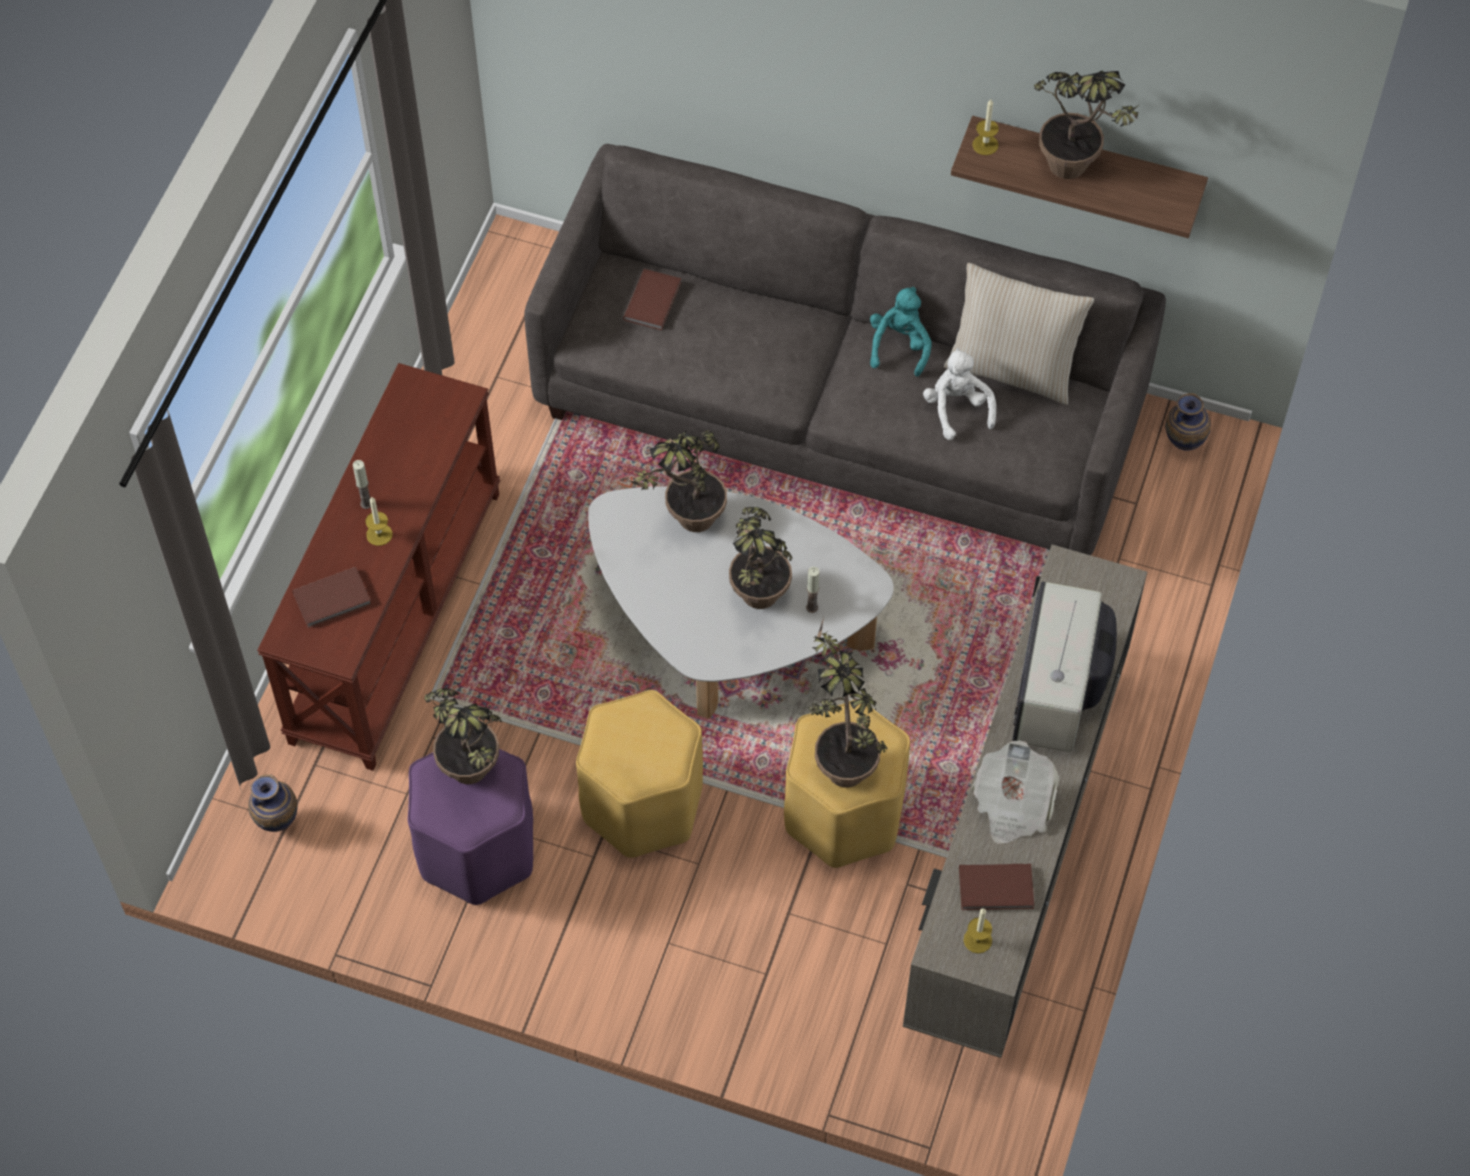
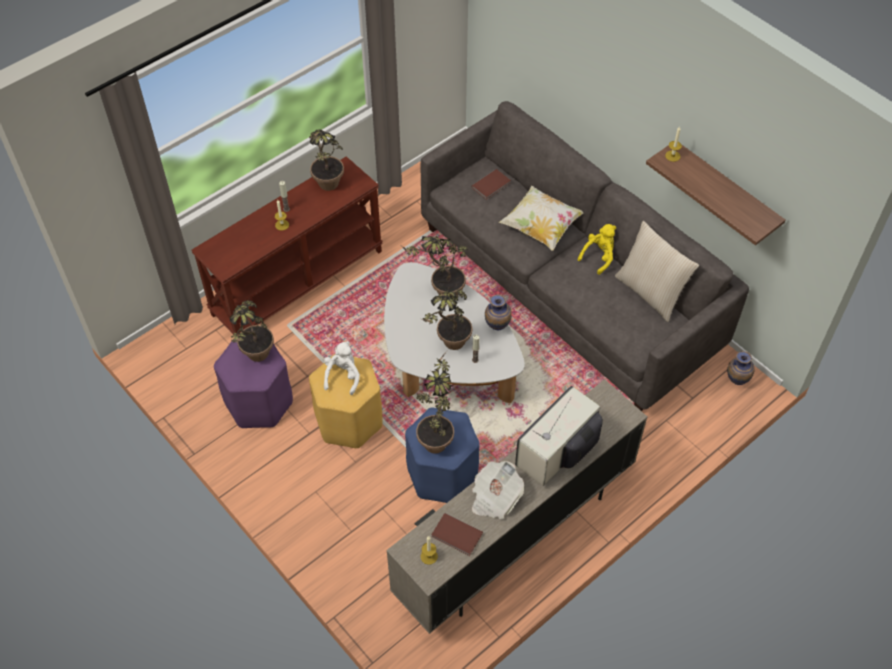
camera: 30 degrees right, 5 degrees down
(278, 822) = (182, 346): vase -> vase (497, 326)
(333, 599) = (240, 243): brown book -> none
(780, 338) = (541, 227): none -> pillow
(845, 813) = (442, 474): yellow stool -> blue stool
(900, 346) = (599, 257): turquoise plush toy -> yellow plush toy
(957, 408) = (608, 298): white plush toy -> white plush toy (343, 376)
(1076, 174) = (712, 189): potted plant -> potted plant (328, 189)

